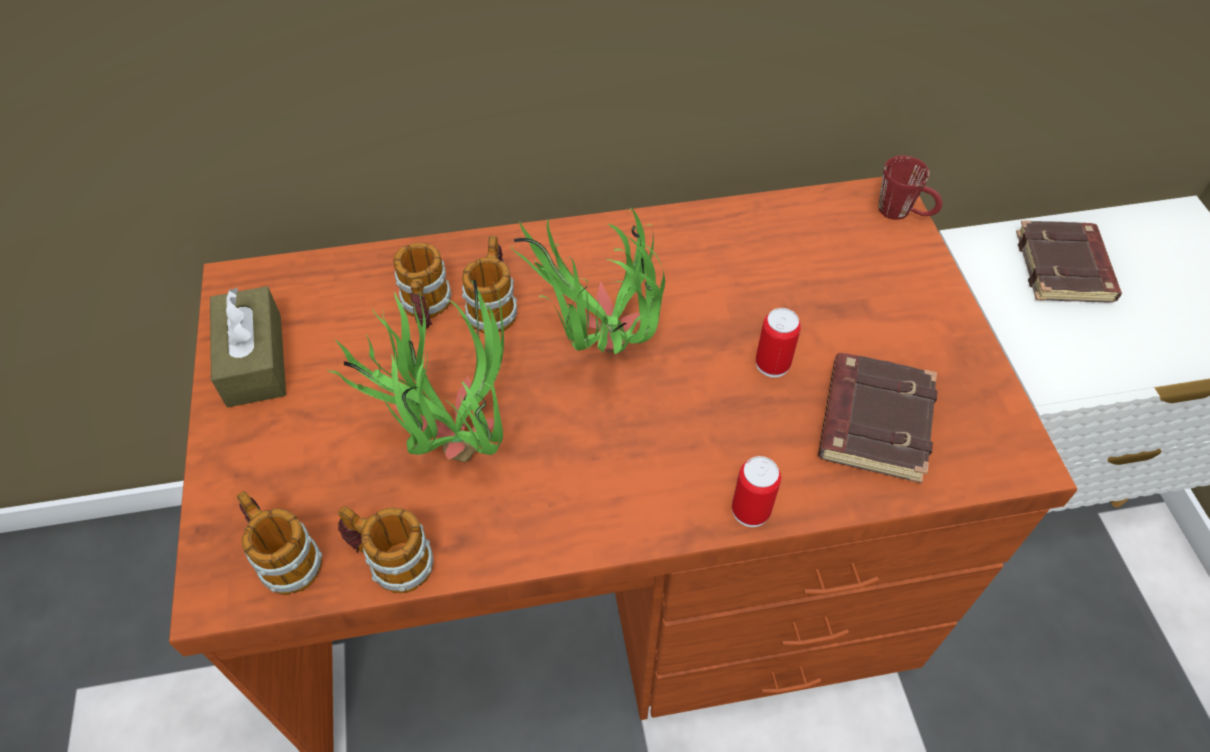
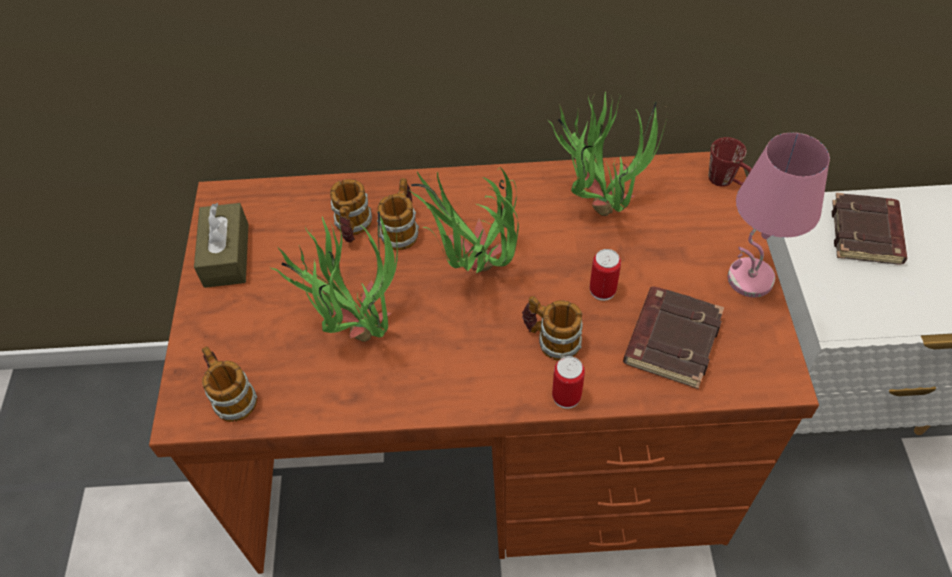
camera: 10 degrees right, 0 degrees up
(391, 560) = (304, 406): mug -> mug (551, 340)
(746, 249) = (599, 201): none -> potted plant
(956, 334) = (749, 280): none -> pink table lamp

